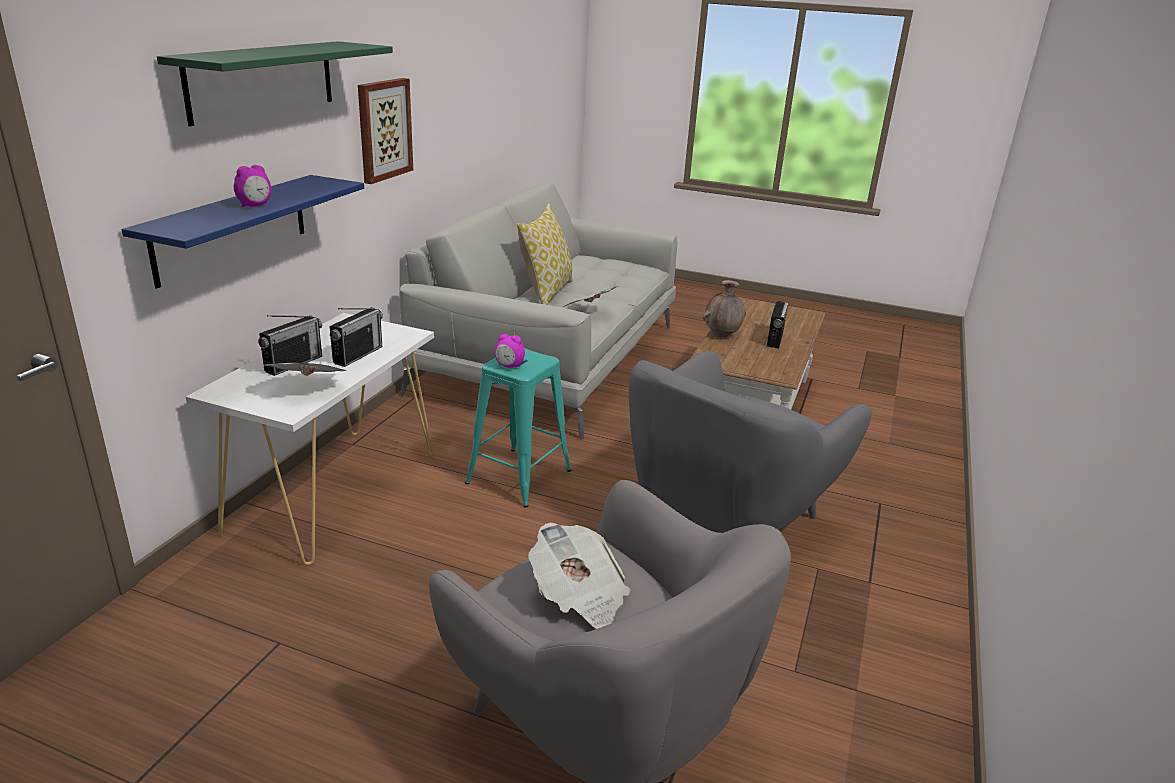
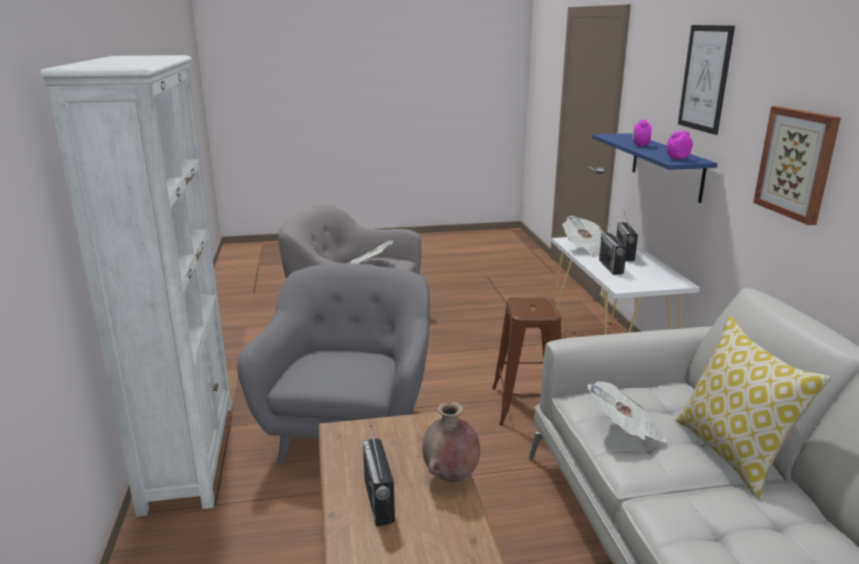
camera: 150 degrees right, 5 degrees down
(262, 80) = (705, 78): green shelf -> picture
(509, 366) = (533, 301): alarm clock -> alarm clock (677, 159)
(519, 477) = (526, 405): turquoise stool -> brown stool
(914, 562) = (190, 453): none -> white bookcase

